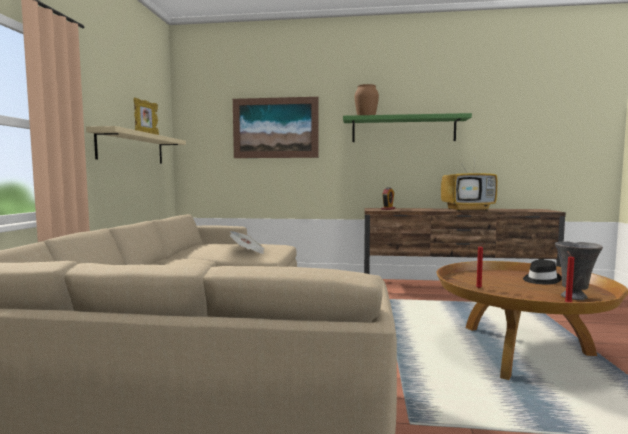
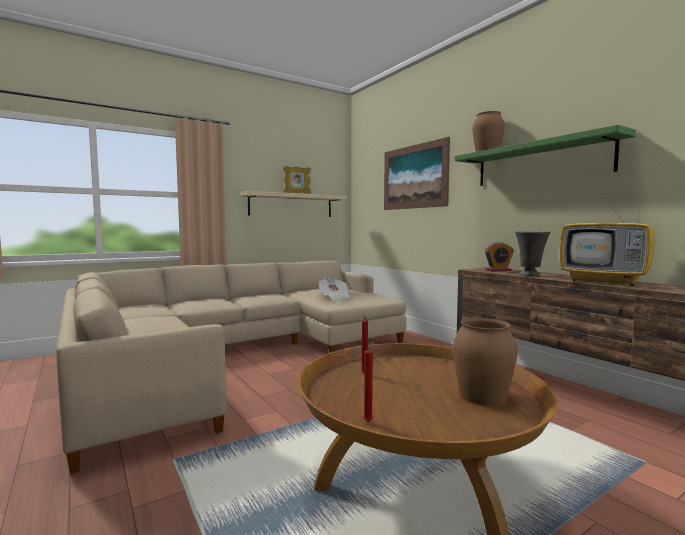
camera: 50 degrees right, 0 degrees up
(540, 280) = (482, 395): black hat -> brown vase
(575, 297) = (417, 423): grey vase -> grey vase (530, 275)

